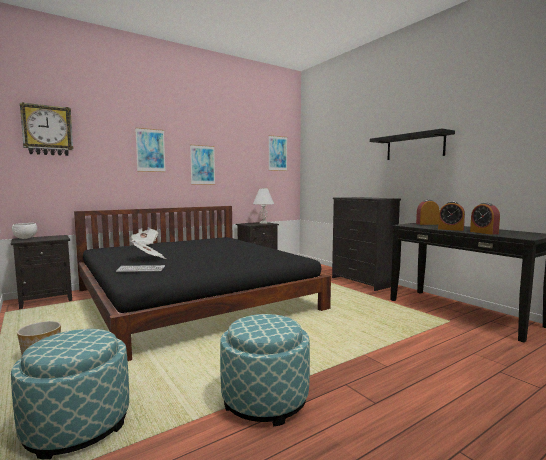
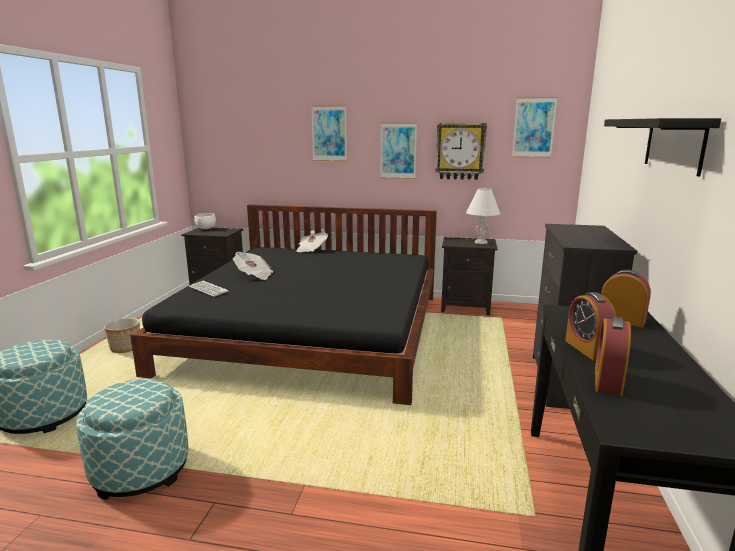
camera: 45 degrees right, 10 degrees up
(47, 130) = (226, 117): wall clock -> wall clock (460, 151)

